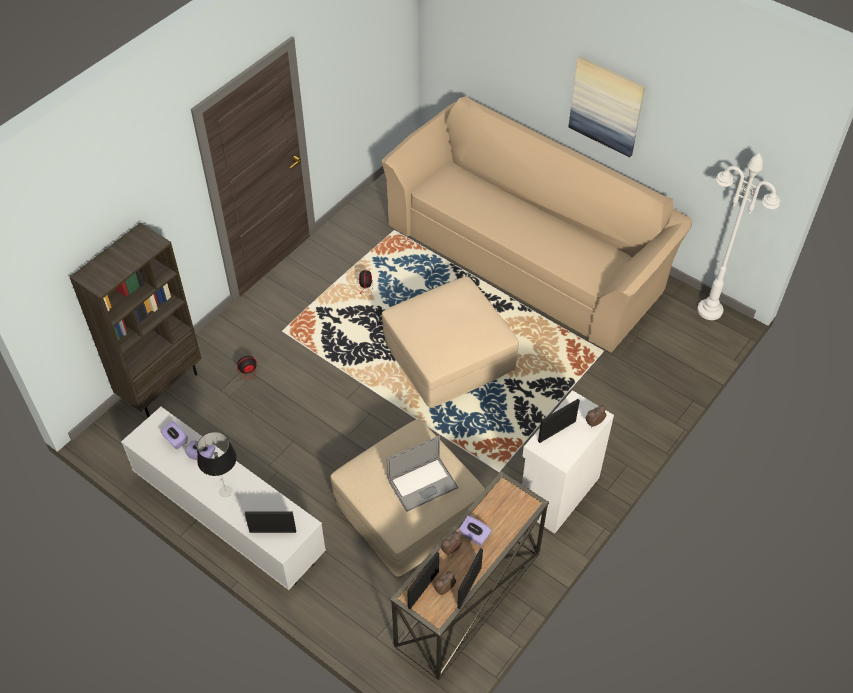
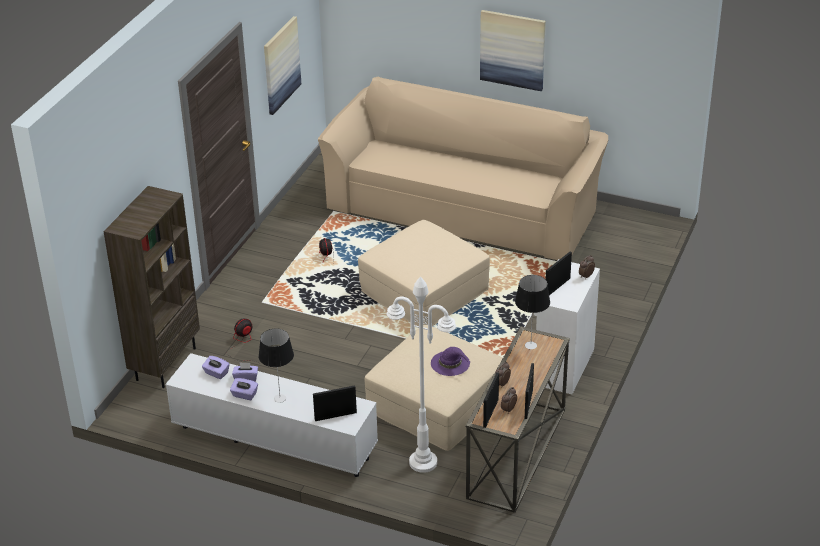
camera: 15 degrees left, 15 degrees down
(354, 74) = (281, 65): none -> picture
(422, 484) = (450, 363): laptop -> purple hat
(474, 536) = (517, 371): purple tissue box -> purple tissue box (244, 395)
(502, 502) = (530, 345): none -> table lamp
(710, 310) = (640, 217): white floor lamp -> white floor lamp (423, 462)

